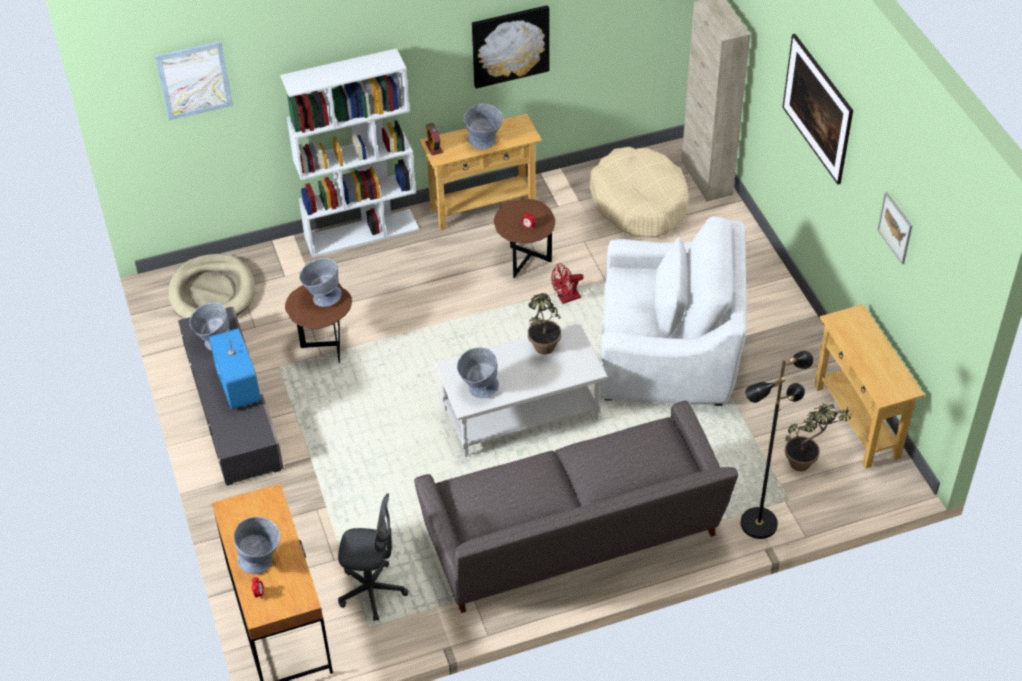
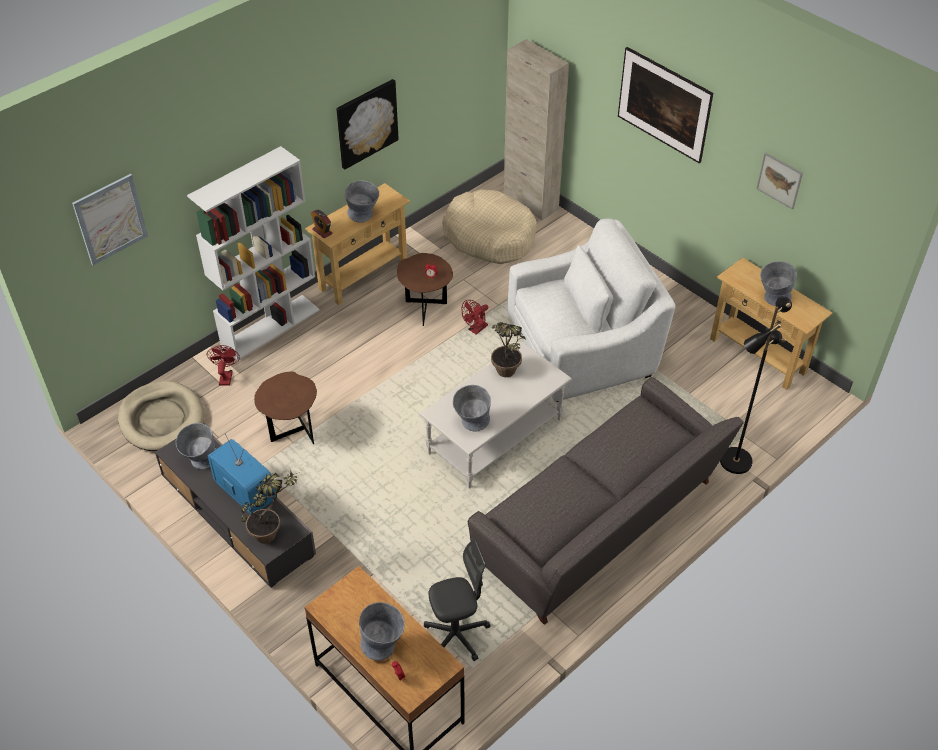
camera: 25 degrees left, 0 degrees up
(293, 269) = (226, 376): none -> red fan
(322, 297) = (285, 388): grey bowl -> grey bowl (772, 298)
(807, 463) = (742, 400): potted plant -> potted plant (273, 533)

